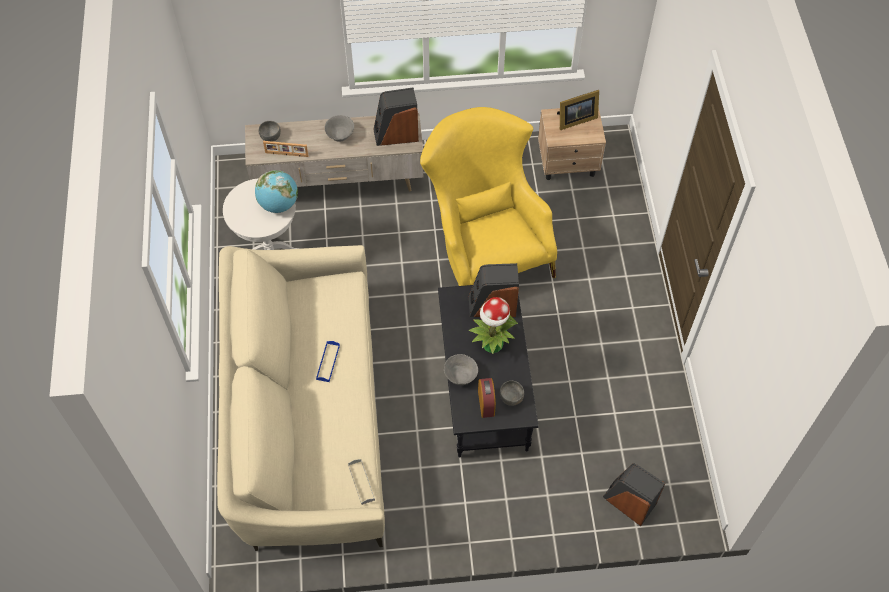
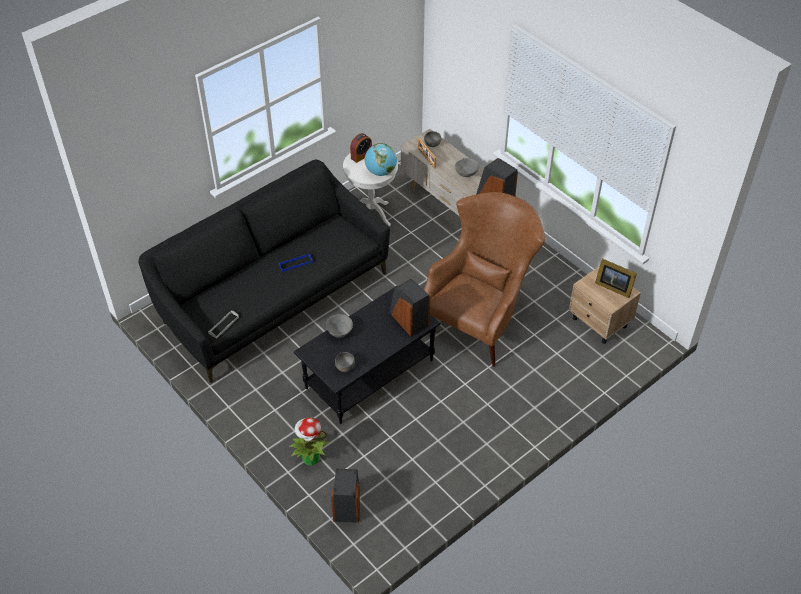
camera: 55 degrees right, 10 degrees down
(308, 418) = (272, 297): beige sofa -> black sofa
(484, 249) = (479, 315): yellow armchair -> brown armchair
(486, 403) = (329, 355): alarm clock -> alarm clock (361, 156)
(492, 344) = (378, 335): potted plant -> potted plant (310, 458)

